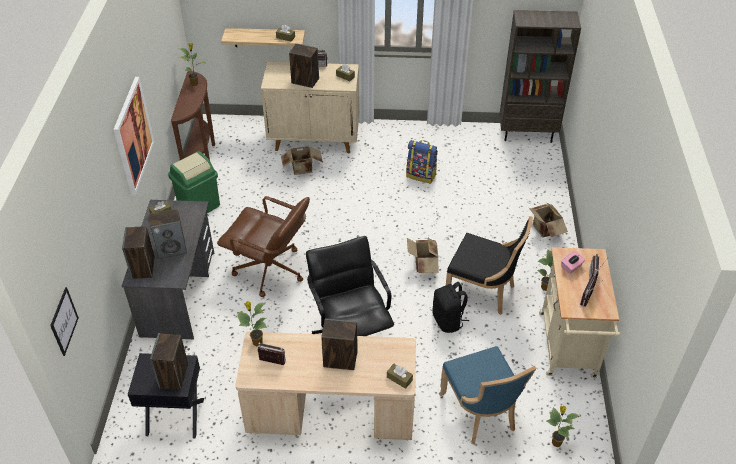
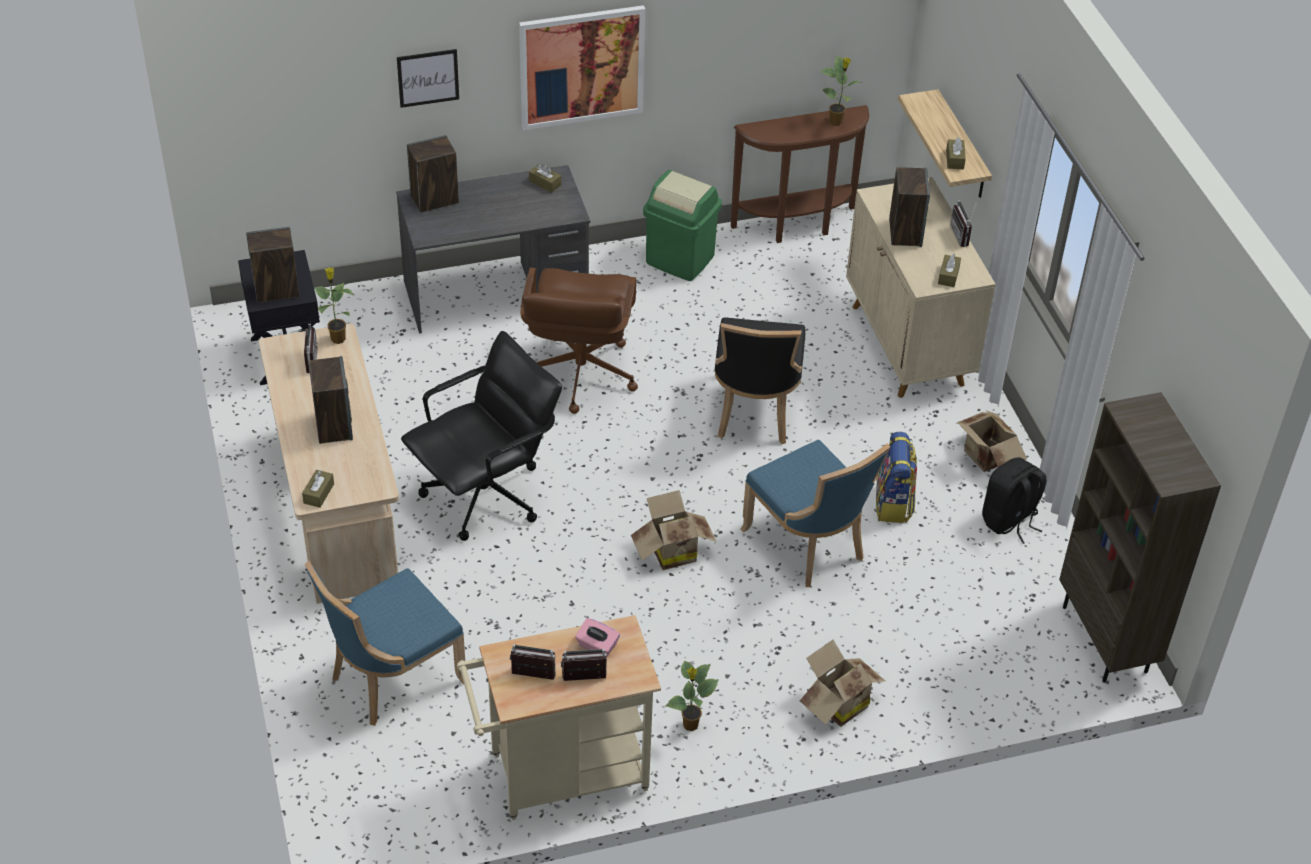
camera: 70 degrees right, 0 degrees up
(64, 321) = (232, 120): picture -> picture (428, 77)
(172, 249) = (480, 214): speaker -> none
(303, 169) = (824, 351): cardboard box -> cardboard box (985, 459)
(438, 212) = (808, 545): none -> blue chair
(448, 321) = (561, 606): black backpack -> black backpack (1009, 521)
(483, 292) = (644, 639): black chair -> black chair (754, 411)
(556, 442) = (365, 782): potted plant -> none

